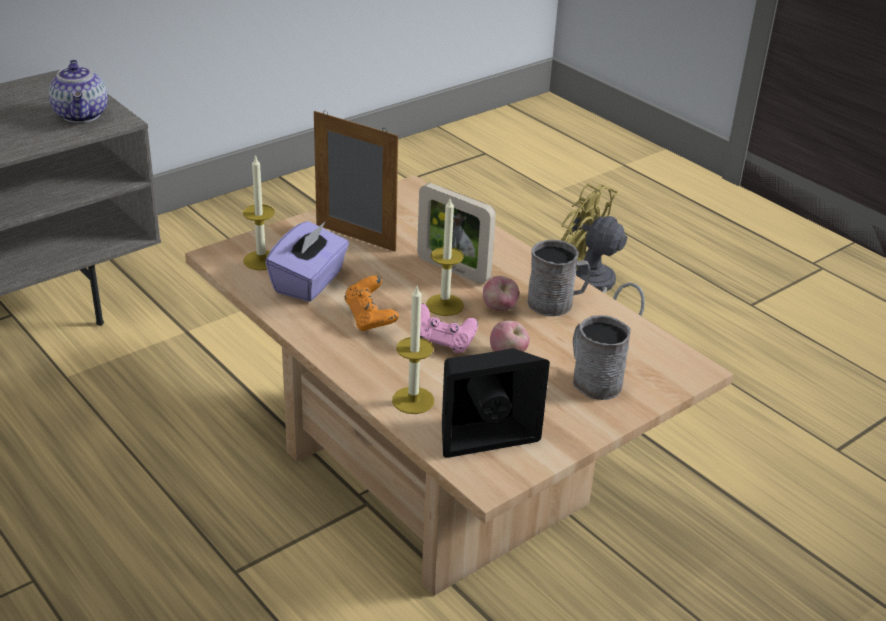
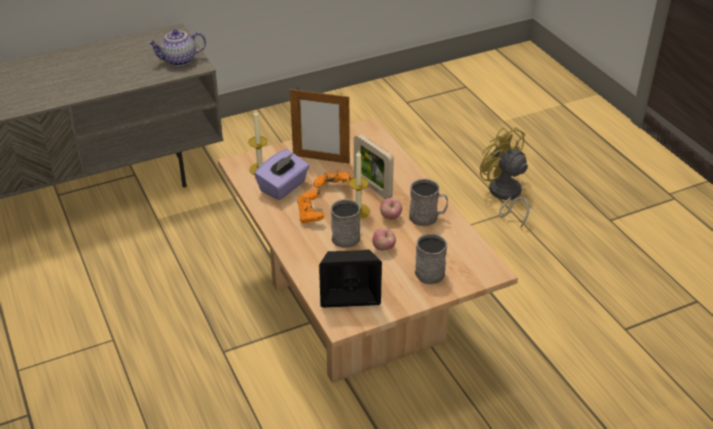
camera: 15 degrees right, 5 degrees up
(83, 115) = (179, 61): teapot -> teapot turned 75 degrees clockwise
(355, 238) = (321, 159): picture frame -> picture frame turned 150 degrees clockwise
(390, 276) = (333, 188): none -> orange game controller
(413, 400) = (317, 270): candle -> none
(442, 343) = (347, 235): pink game controller -> grey mug

